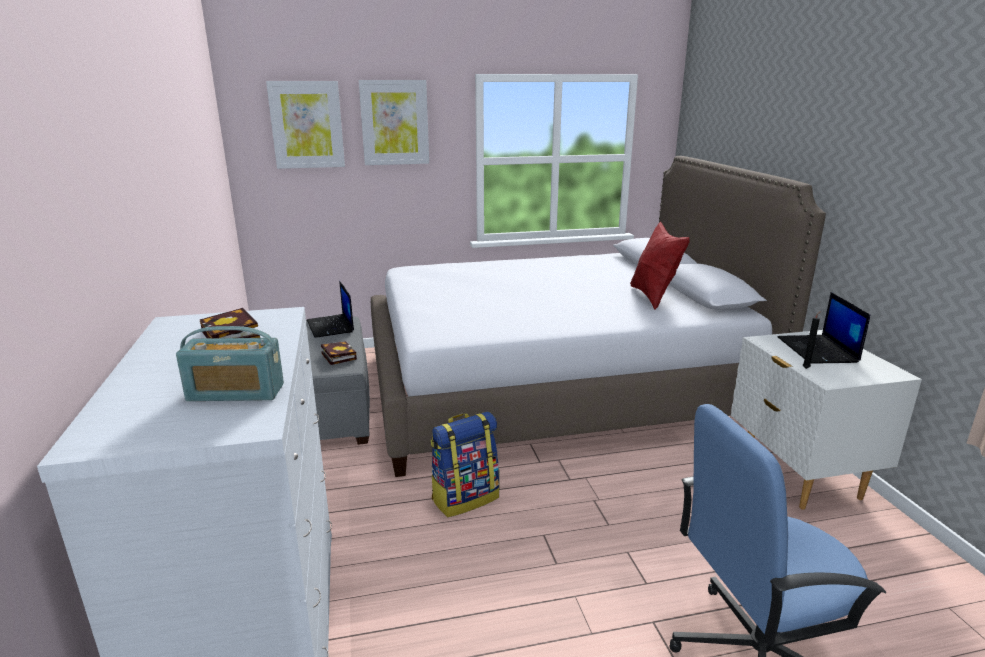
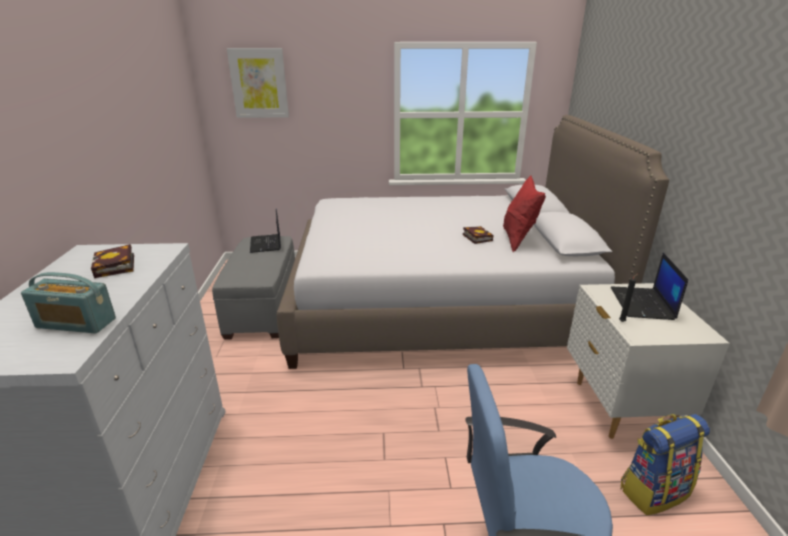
camera: 10 degrees right, 5 degrees up
(337, 356) = (259, 269): book -> book (476, 237)
(394, 122) = (327, 82): picture -> none
(465, 498) = (334, 393): backpack -> backpack (653, 490)

